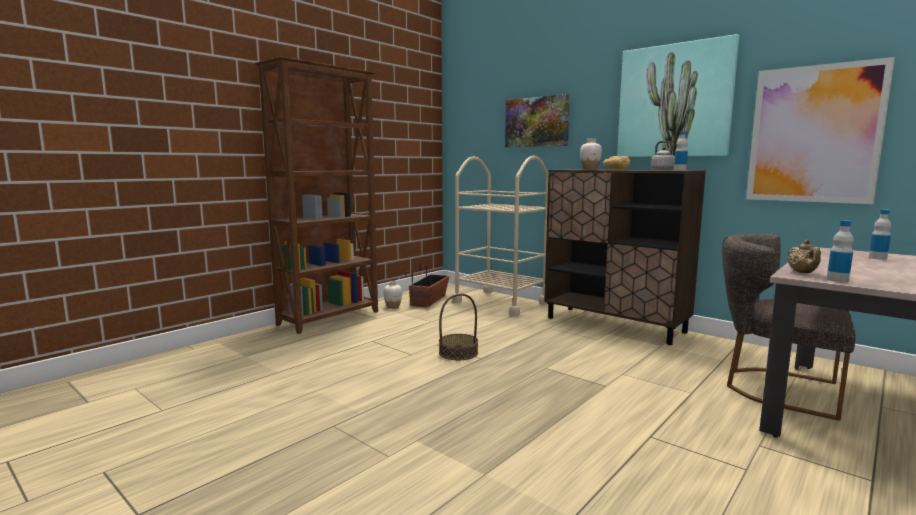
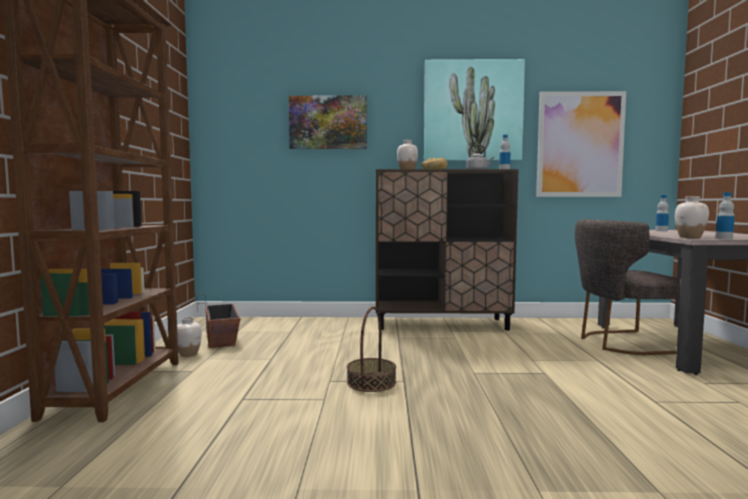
camera: 40 degrees left, 5 degrees down
(500, 302) = (306, 325): beige cart -> none
(803, 273) = (690, 237): beige teapot -> white vase

